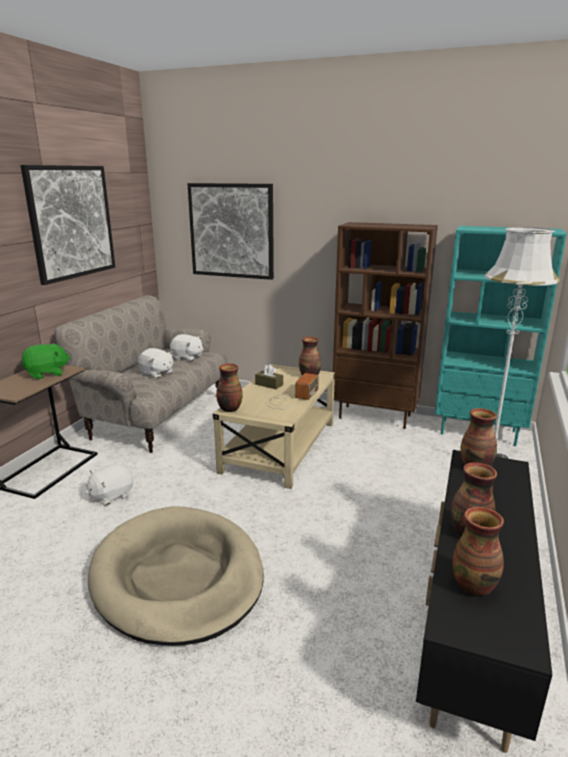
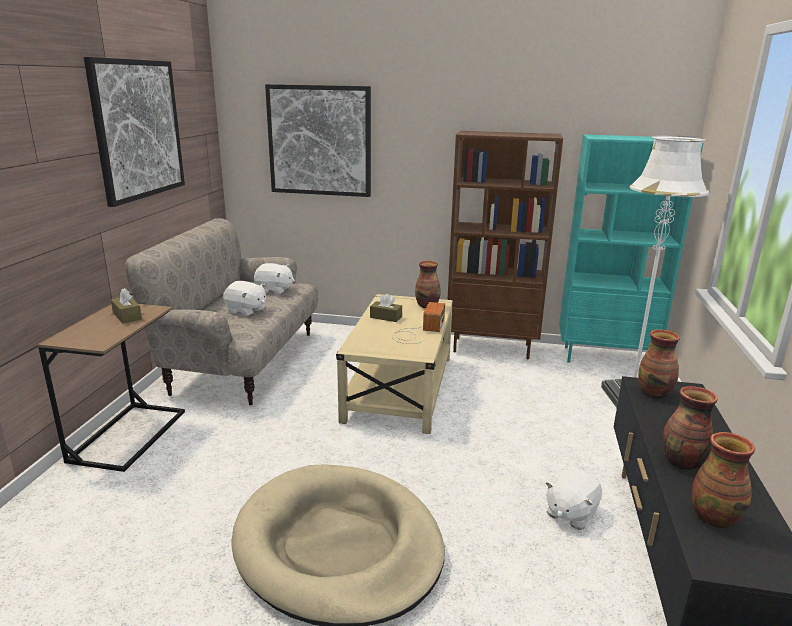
camera: 10 degrees left, 0 degrees up
(47, 373) = (127, 316): green plush toy -> brown tissue box
(111, 495) = (221, 459): white plush toy -> white plush toy (570, 513)
(229, 409) = (353, 347): vase -> none

